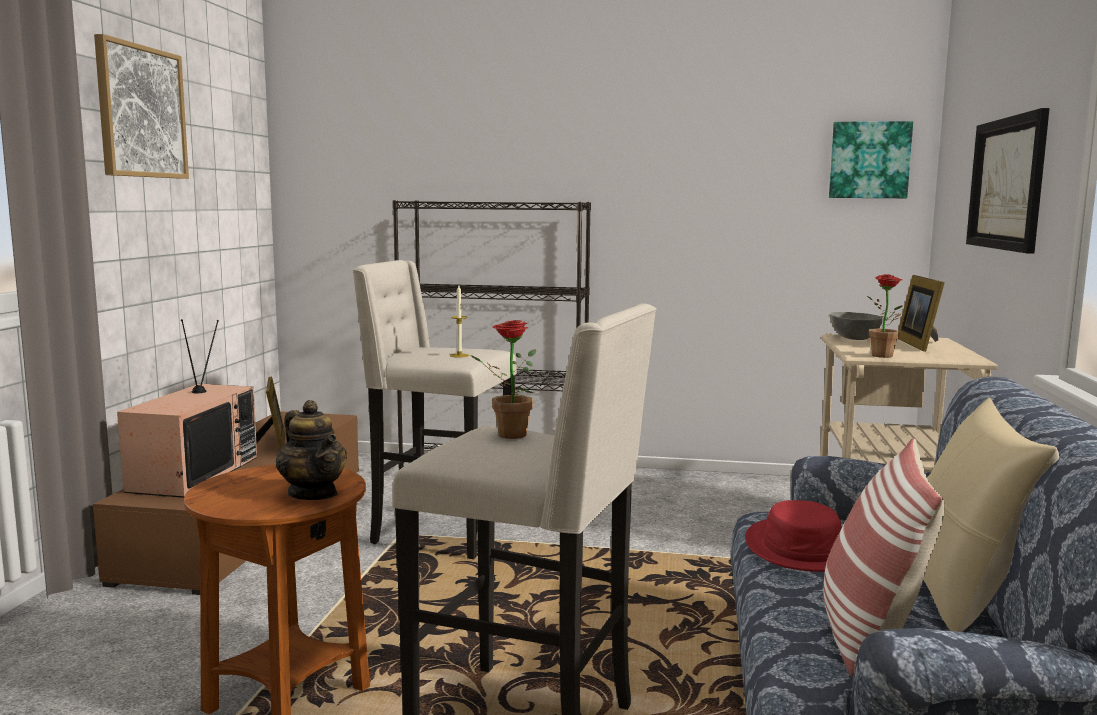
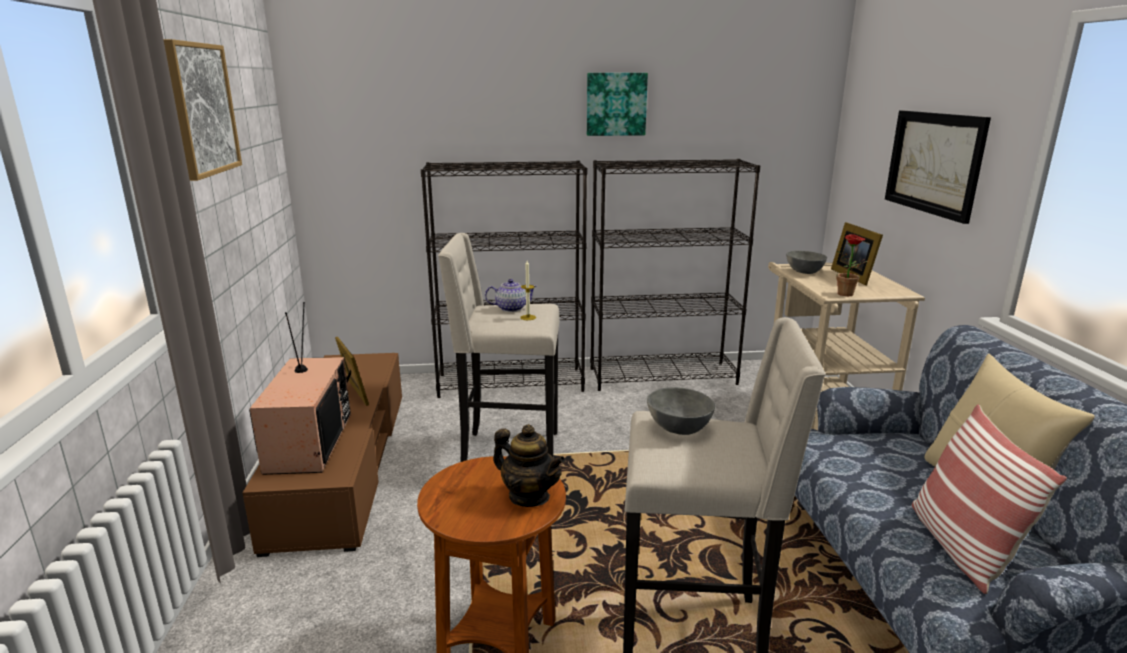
camera: 15 degrees left, 10 degrees up
(450, 349) = (511, 308): none -> teapot
(505, 434) = (678, 428): potted plant -> grey bowl
(691, 483) = (663, 376): none -> black bookcase
(802, 547) = (858, 467): red hat -> none
(869, 160) = (792, 123): picture -> picture (616, 104)

